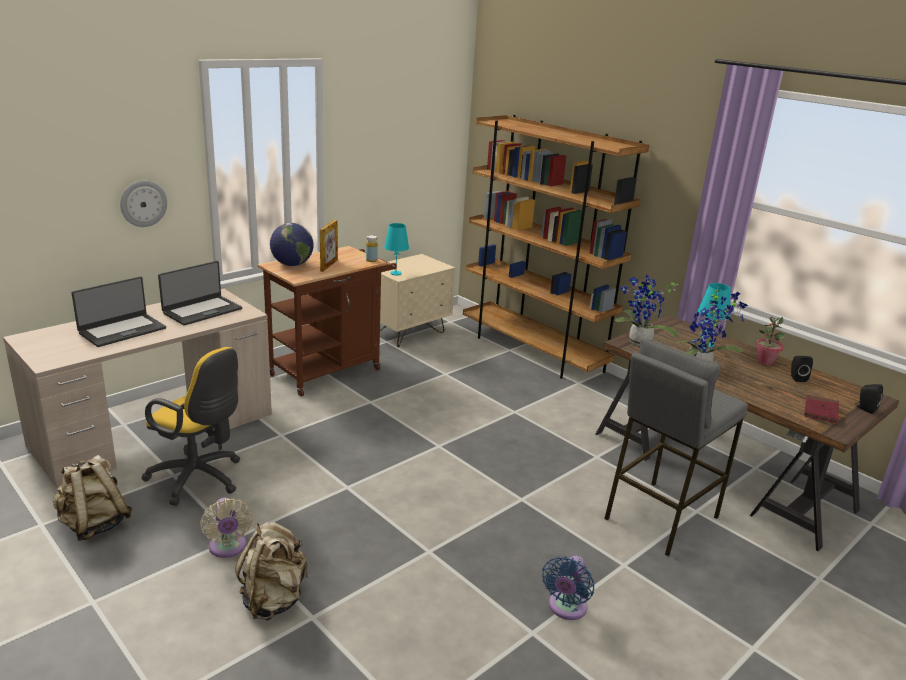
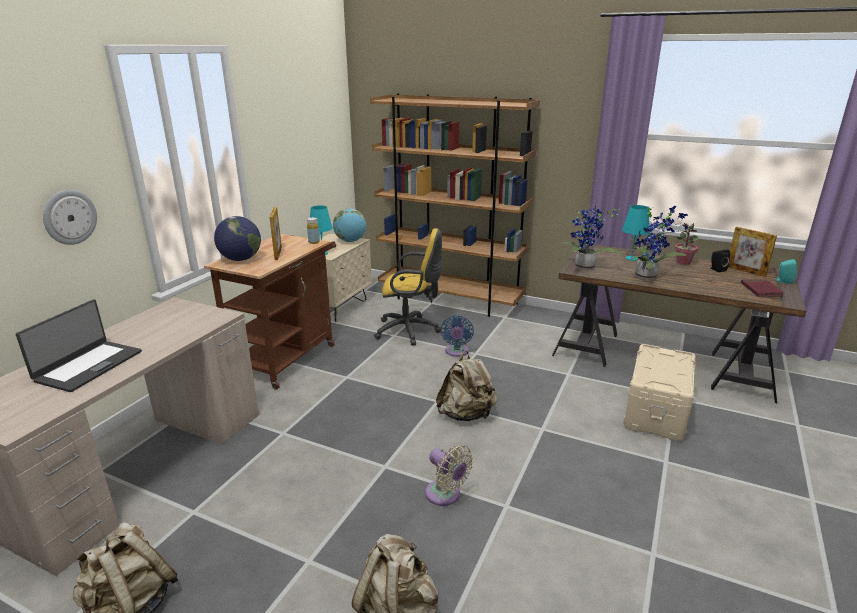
camera: 20 degrees left, 0 degrees up
(199, 479) = (227, 507): yellow office chair -> yellow office chair (410, 331)
(202, 311) = (168, 324): laptop -> none
(228, 548) = (309, 576): beige fan -> beige fan (445, 495)
(434, 266) = (350, 241): none -> globe
(457, 466) = (466, 415): none -> beige backpack
(566, 608) = (658, 519): blue fan -> blue fan (456, 352)
(660, 517) = (655, 411): grey stool -> beige storage box
(832, 387) = (745, 271): none -> picture frame
(865, 409) = (783, 281): black speaker -> turquoise speaker

